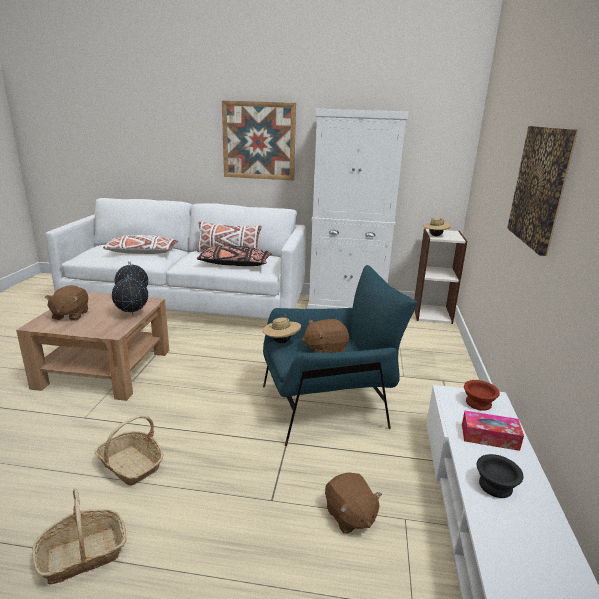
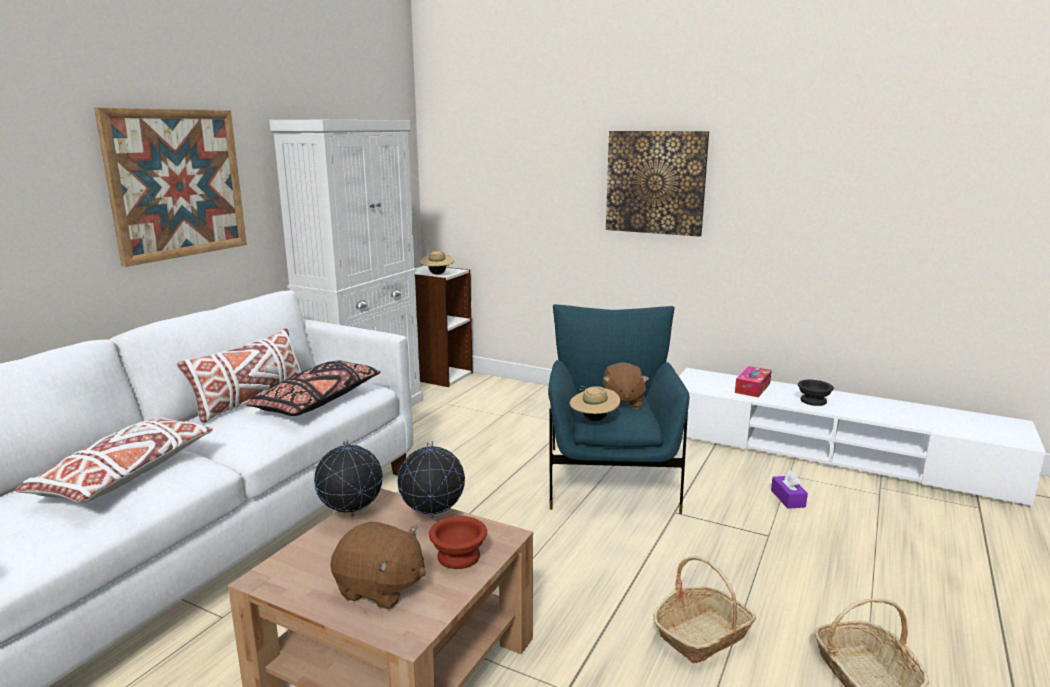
camera: 70 degrees left, 5 degrees down
(349, 516) = (788, 498): brown plush toy -> purple tissue box
(478, 404) = (704, 380): brown bowl -> brown bowl (460, 557)

